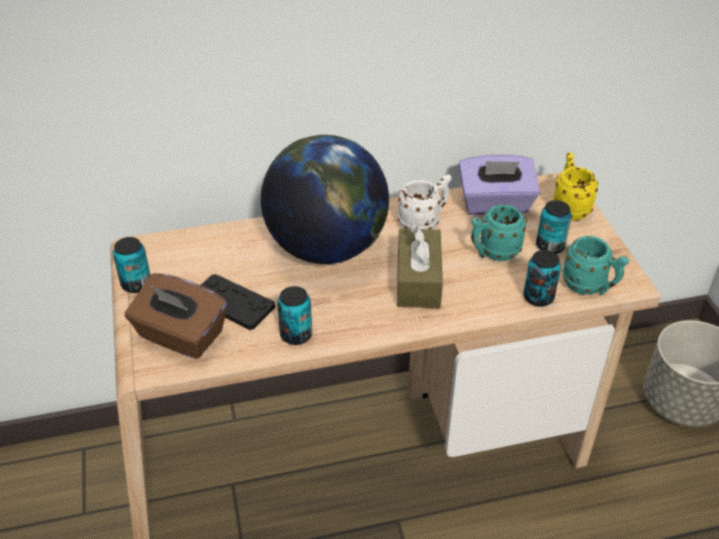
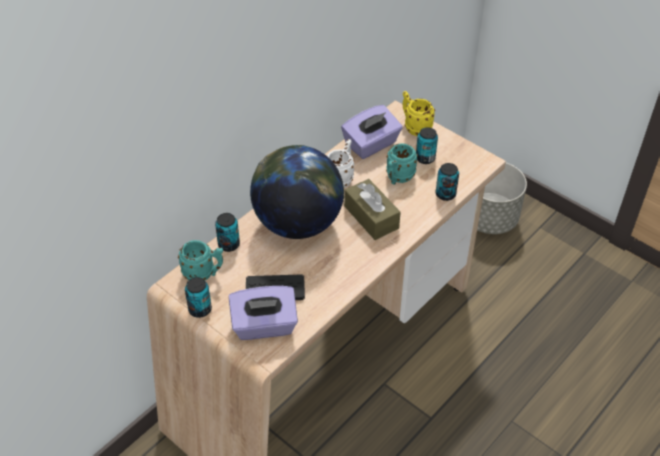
camera: 35 degrees left, 5 degrees up
(180, 336) = (264, 326): brown tissue box -> purple tissue box
(296, 335) = (333, 288): can -> can (229, 244)
(590, 287) = (467, 174): turquoise mug -> turquoise mug (204, 274)

